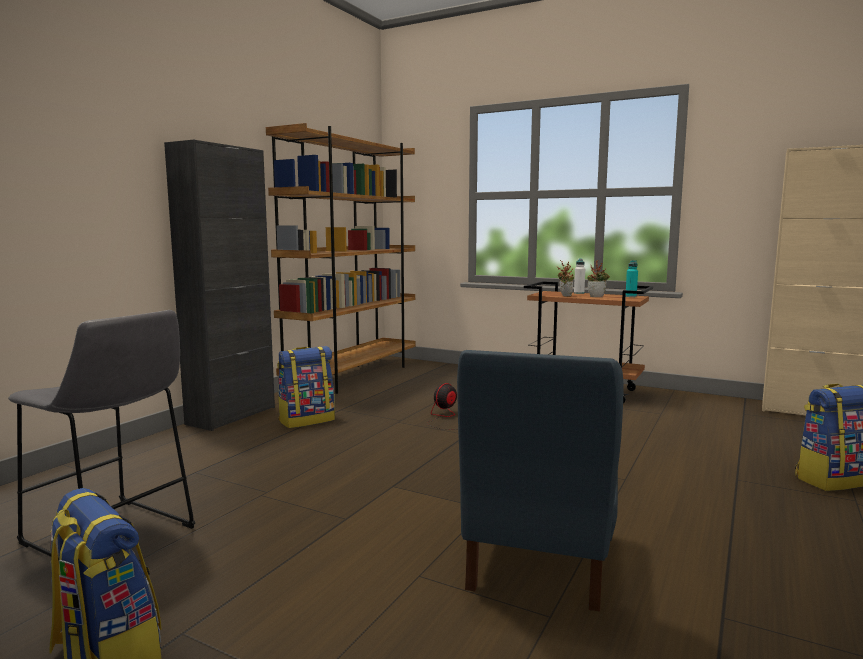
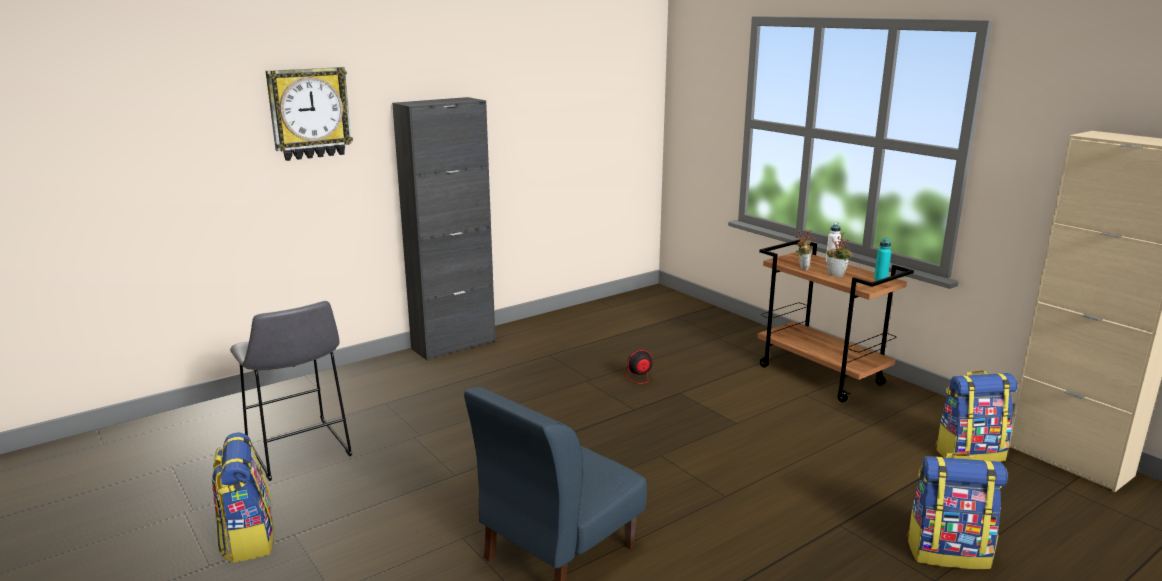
camera: 25 degrees right, 10 degrees up
(72, 136) = (309, 113): none -> wall clock
(307, 420) = (509, 363): backpack -> backpack (969, 454)
(353, 376) = (599, 311): brown bookcase -> none

